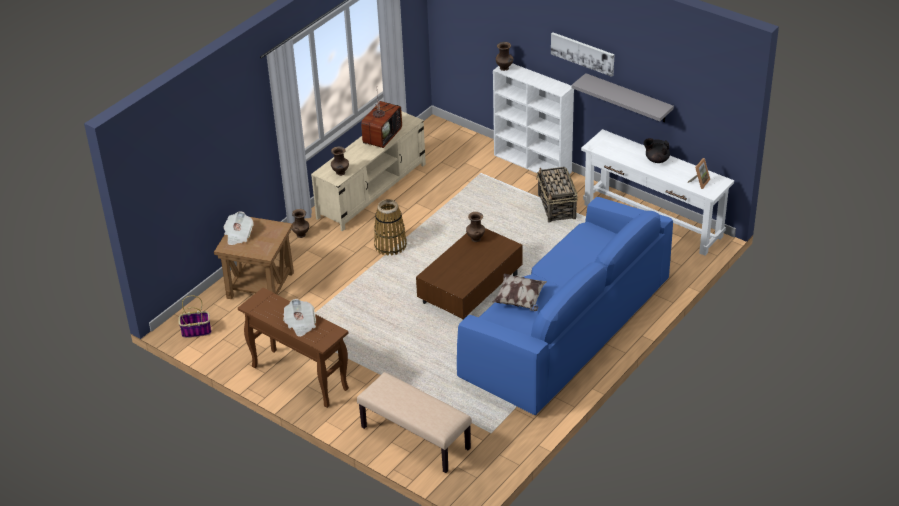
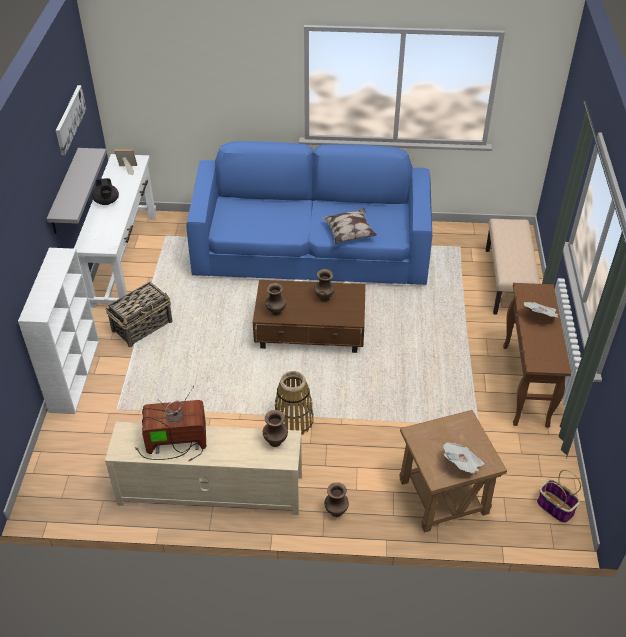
camera: 125 degrees left, 5 degrees up
(504, 68) = (38, 313): brown vase -> brown vase (324, 297)
(583, 53) = (39, 199): picture -> picture (69, 119)

